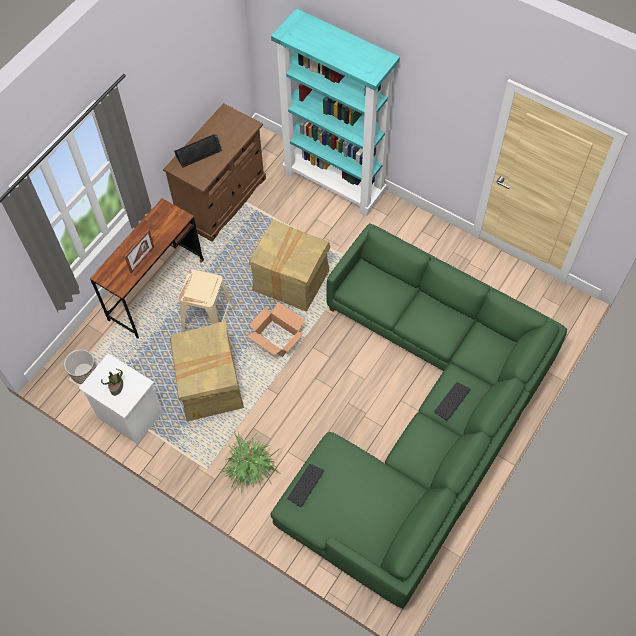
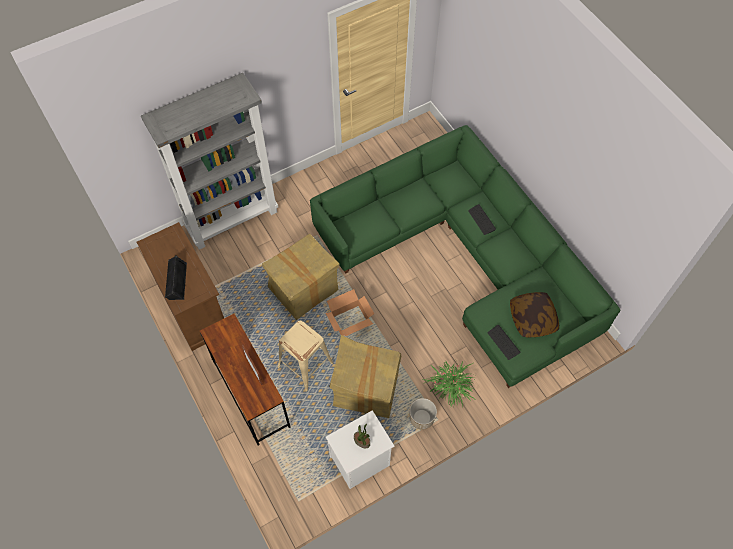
camera: 65 degrees left, 0 degrees up
(84, 373) = (299, 484): planter -> planter (421, 418)
(335, 183) = (232, 219): turquoise bookcase -> grey bookcase
(351, 504) = (532, 318): none -> pillow

